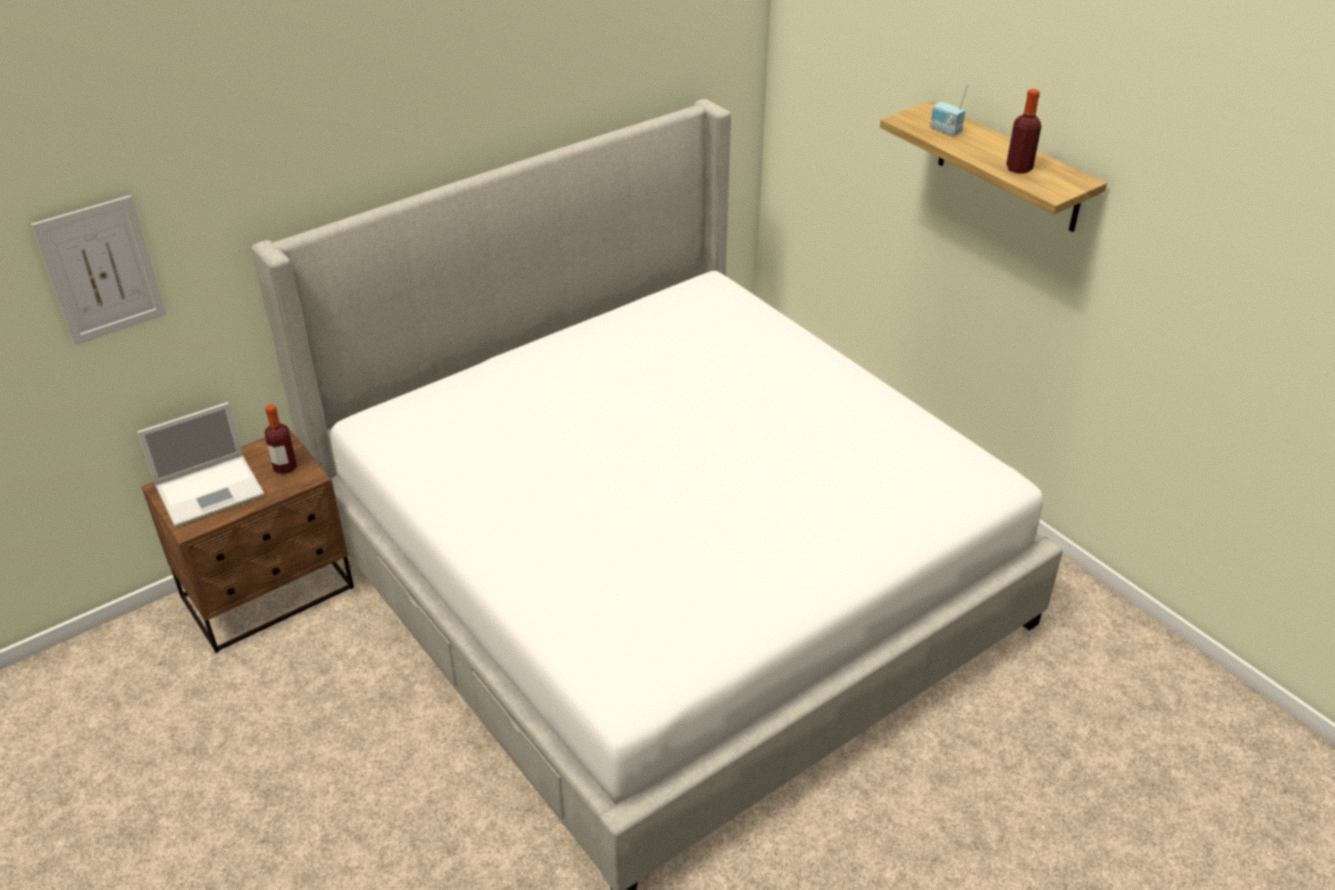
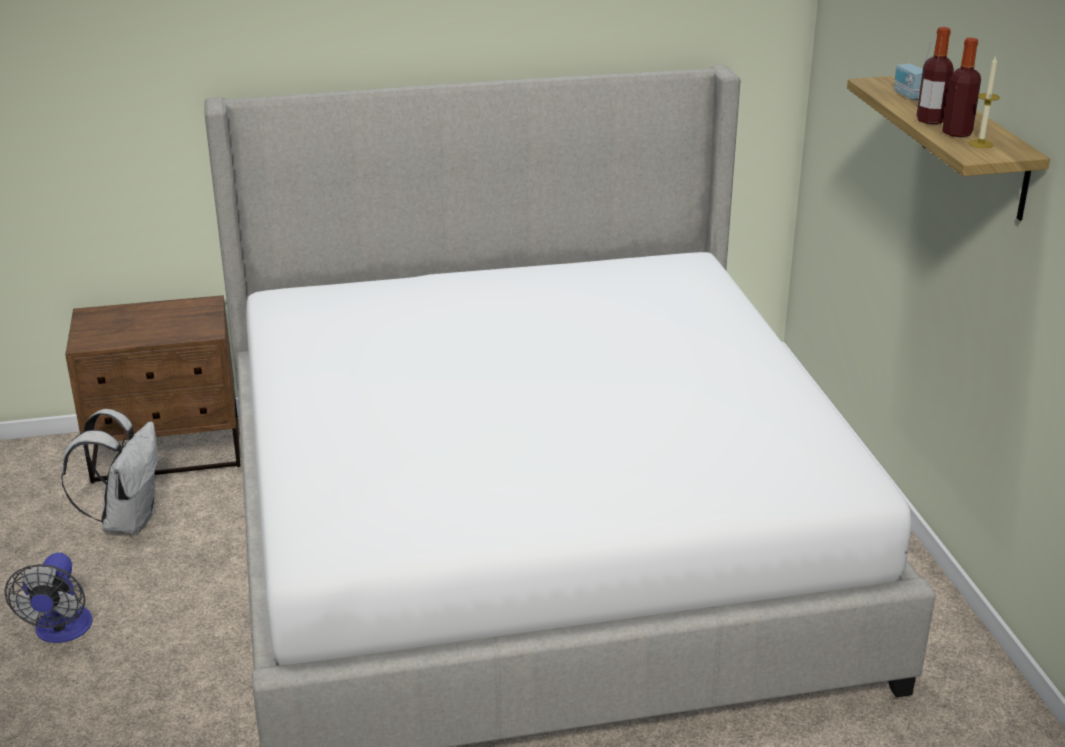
camera: 25 degrees right, 10 degrees down
(101, 270) = (66, 88): picture -> none
(212, 490) = (124, 323): laptop -> none
(284, 681) = (127, 520): none -> white backpack
(285, 467) = (195, 321): bottle -> bottle (930, 120)
(307, 822) = (61, 632): none -> fan
(1046, 178) = (980, 144): none -> candle

